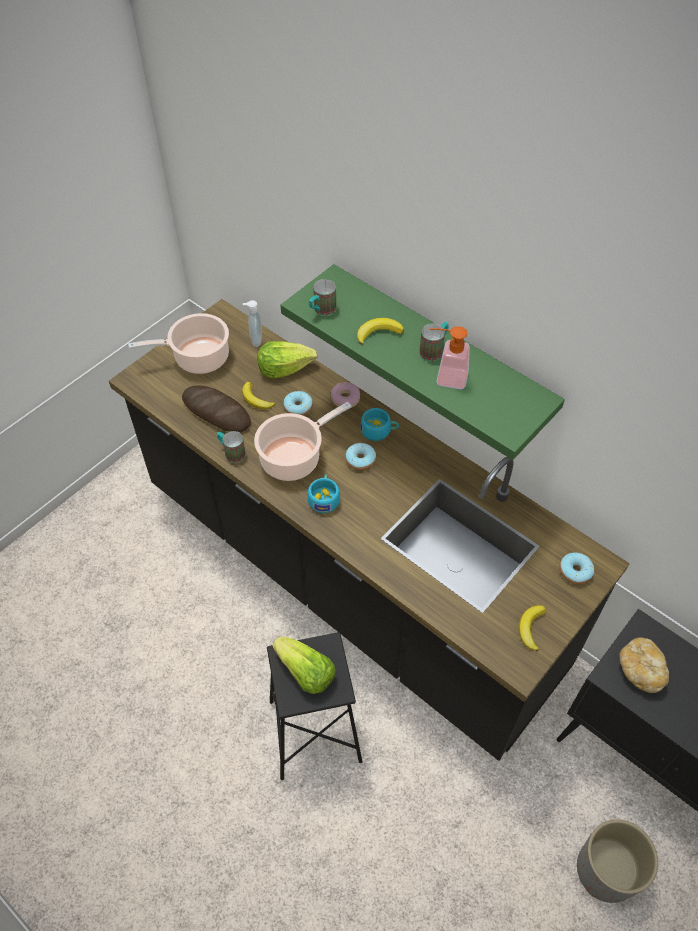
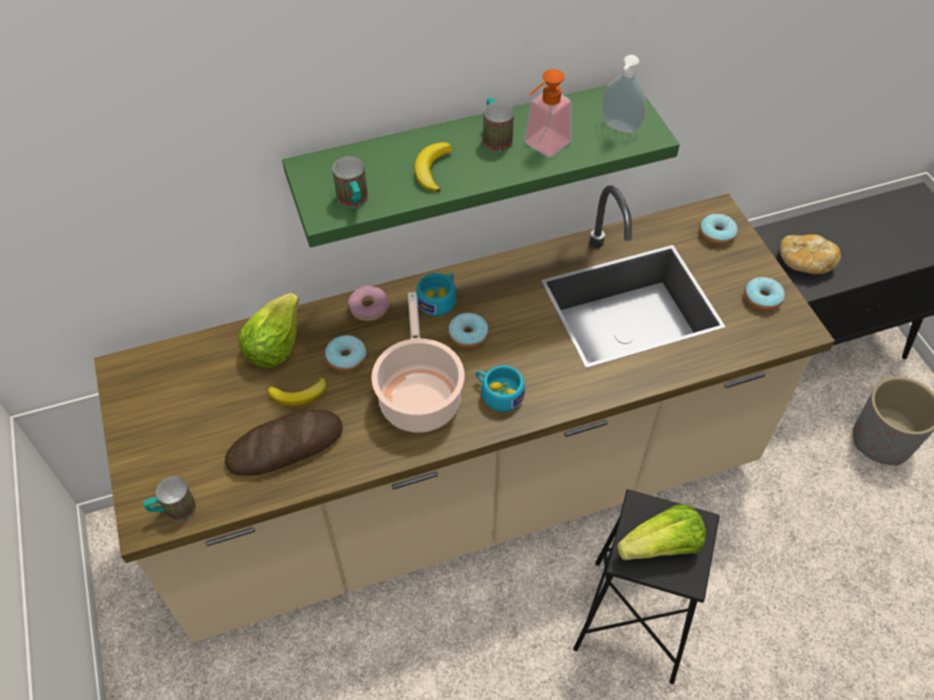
camera: 60 degrees left, 0 degrees up
(198, 358) = (175, 428): cooking pot -> none
(231, 453) = (364, 458): mug -> mug (174, 511)
(255, 340) = (201, 353): soap dispenser -> soap dispenser (619, 128)
(349, 576) = (467, 490): black counter -> beige counter
(531, 628) = (762, 299): banana -> donut

